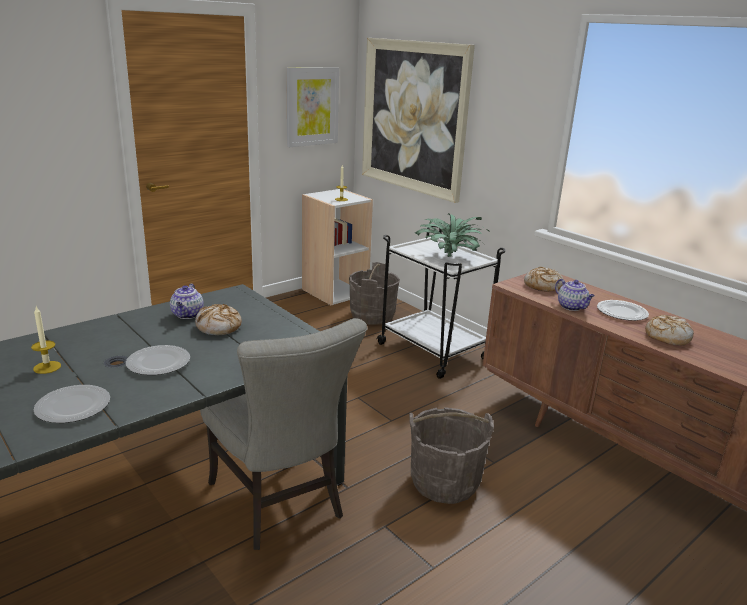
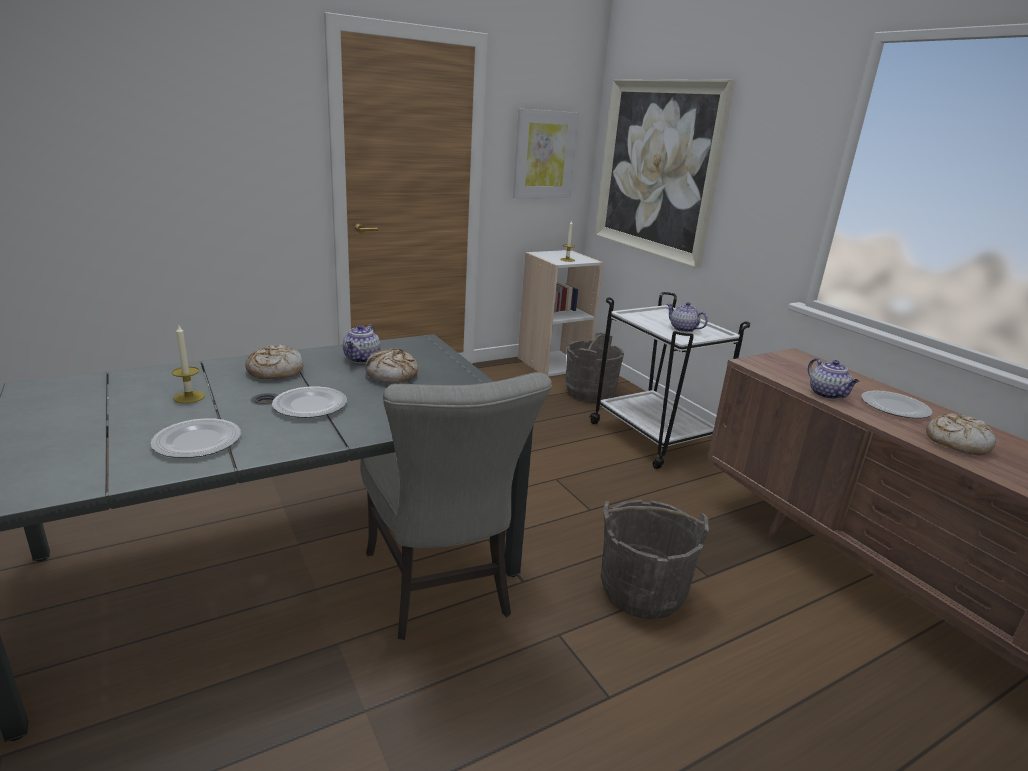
camera: 10 degrees right, 0 degrees up
(451, 258) = (683, 329): potted plant -> teapot
(543, 286) = (792, 367): bread -> bread (274, 371)

